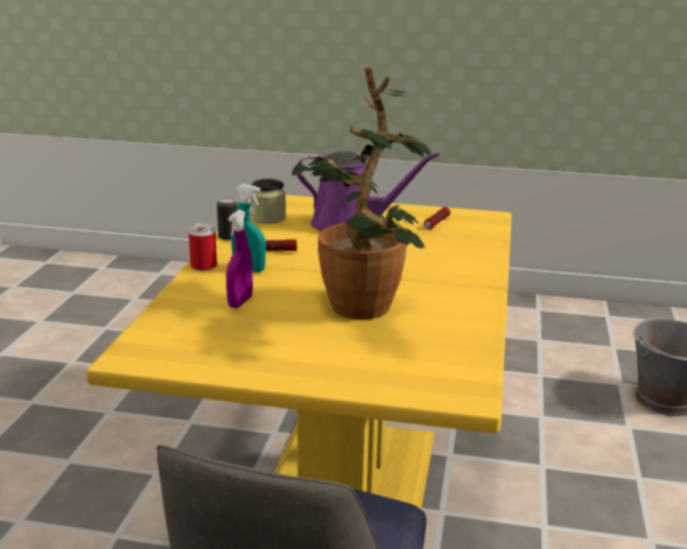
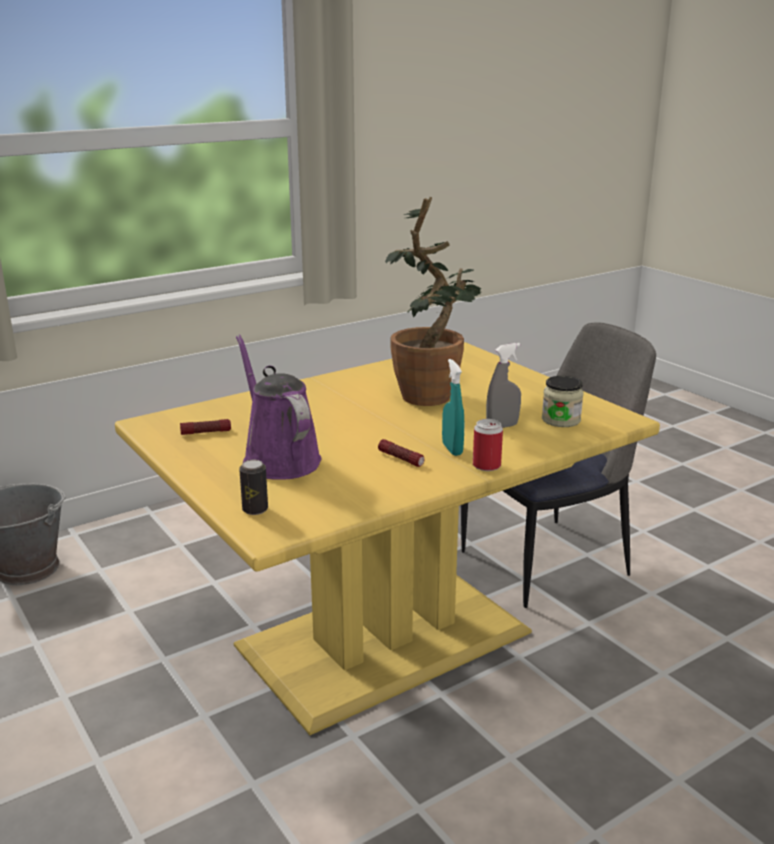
camera: 135 degrees left, 0 degrees up
(228, 237) = (414, 490): can -> can (255, 509)
(240, 302) = (502, 426): purple spray bottle -> grey spray bottle
(268, 218) = (330, 500): jar -> jar (561, 420)

